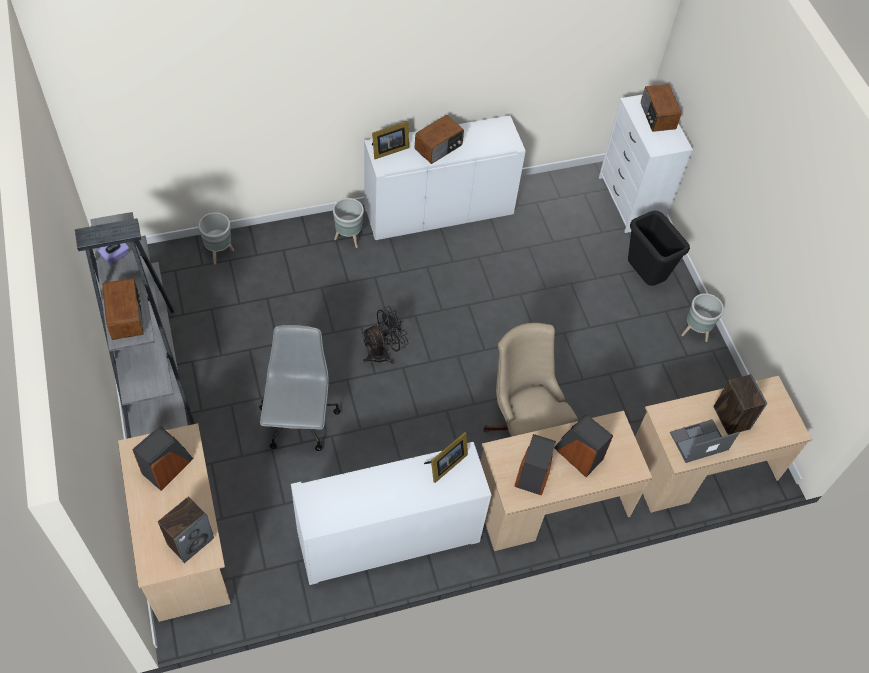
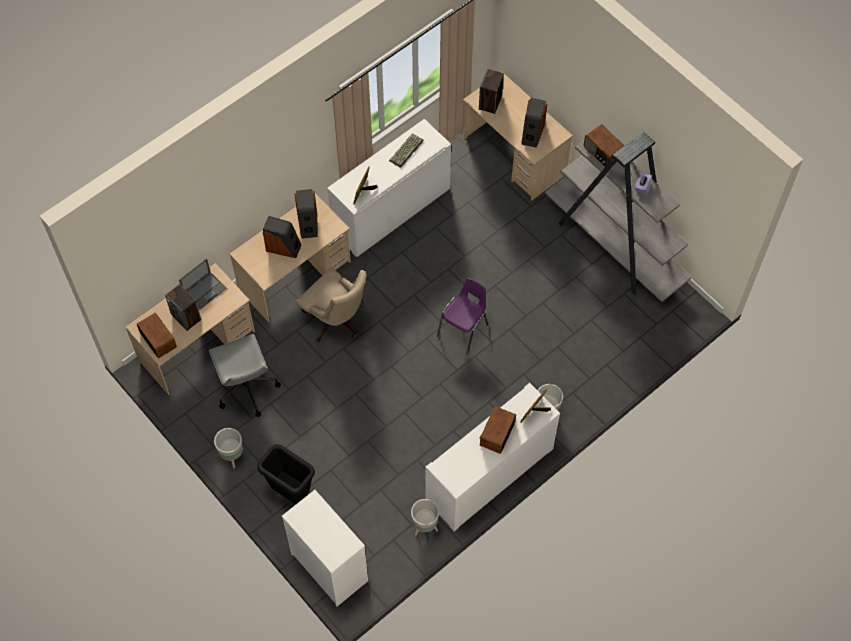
camera: 160 degrees right, 5 degrees up
(219, 252) = (635, 353): grey planter -> grey planter (425, 527)
(299, 421) = (492, 256): grey office chair -> grey office chair (246, 388)
(356, 502) = (406, 150): none -> keyboard
(383, 352) = (464, 330): black fan -> purple chair
(657, 116) = (324, 539): radio -> radio (158, 339)

